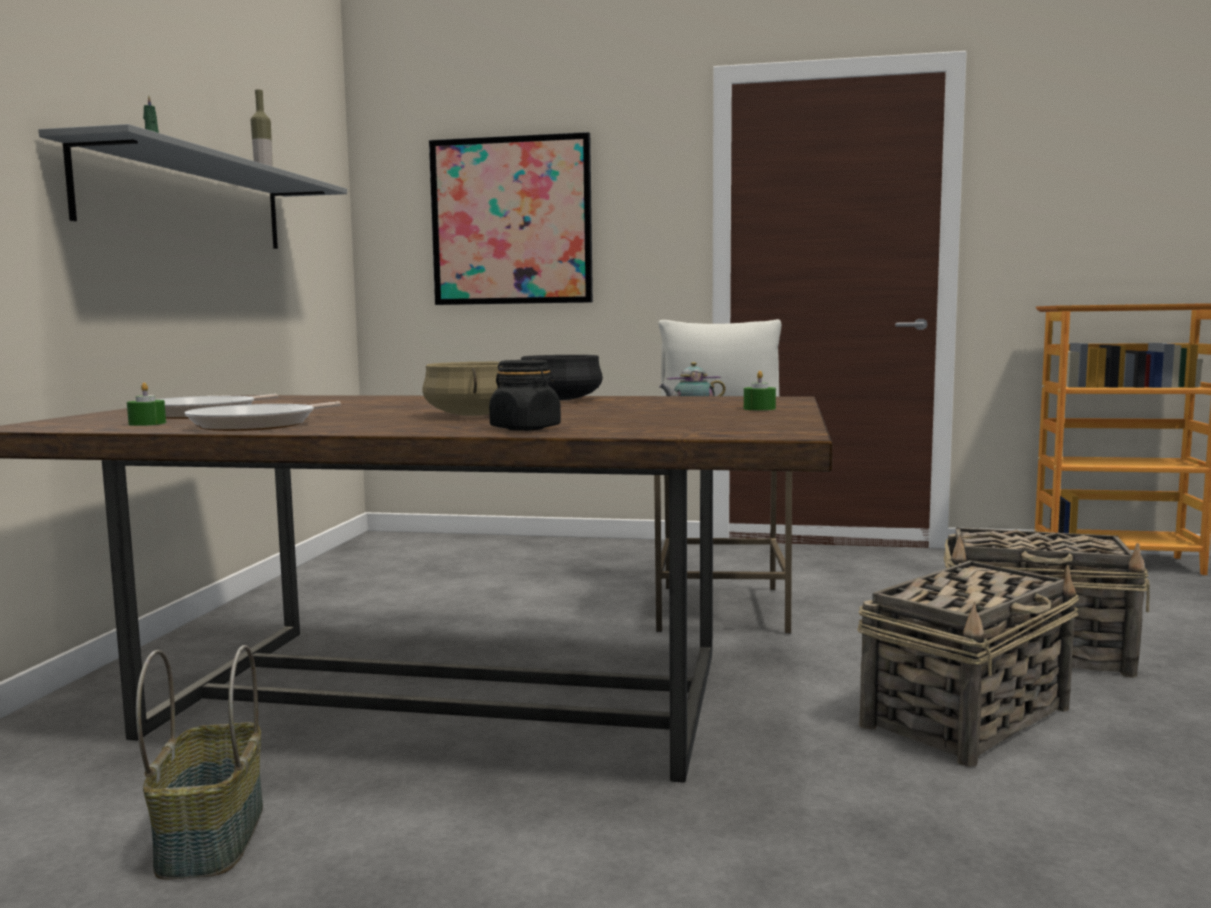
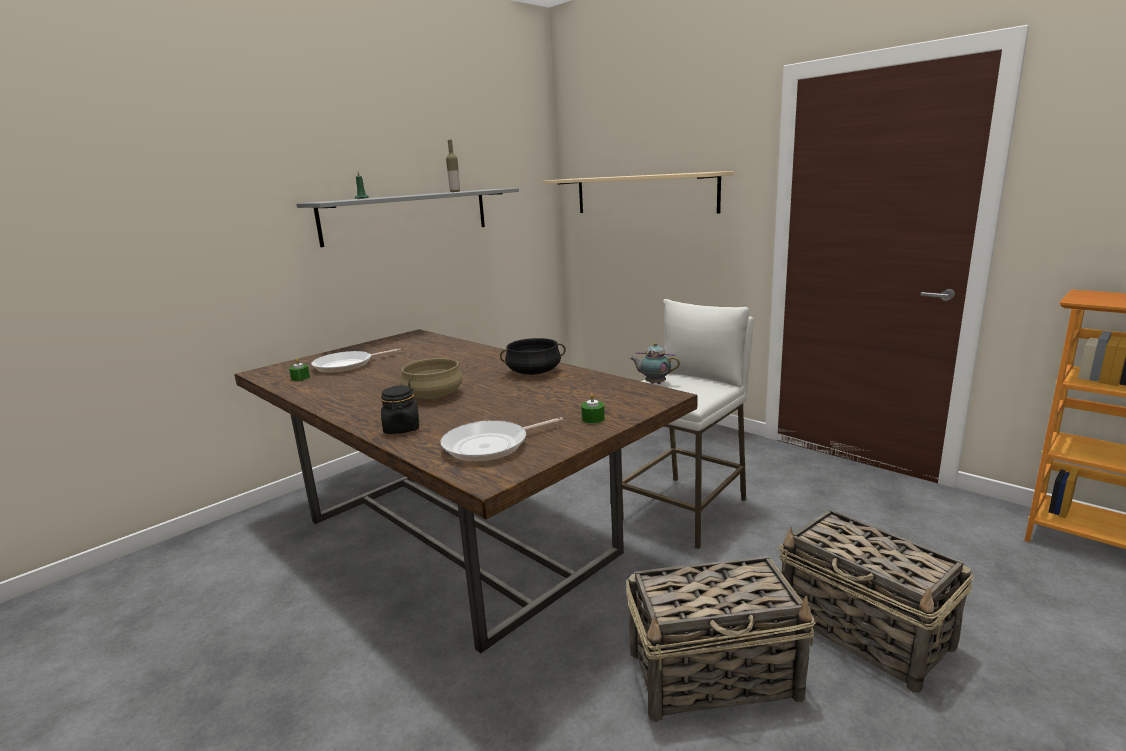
camera: 35 degrees right, 10 degrees up
(209, 837) = (274, 597): basket -> none
(259, 425) = (328, 390): frying pan -> frying pan (491, 446)
(511, 221) = (643, 194): picture -> beige shelf

